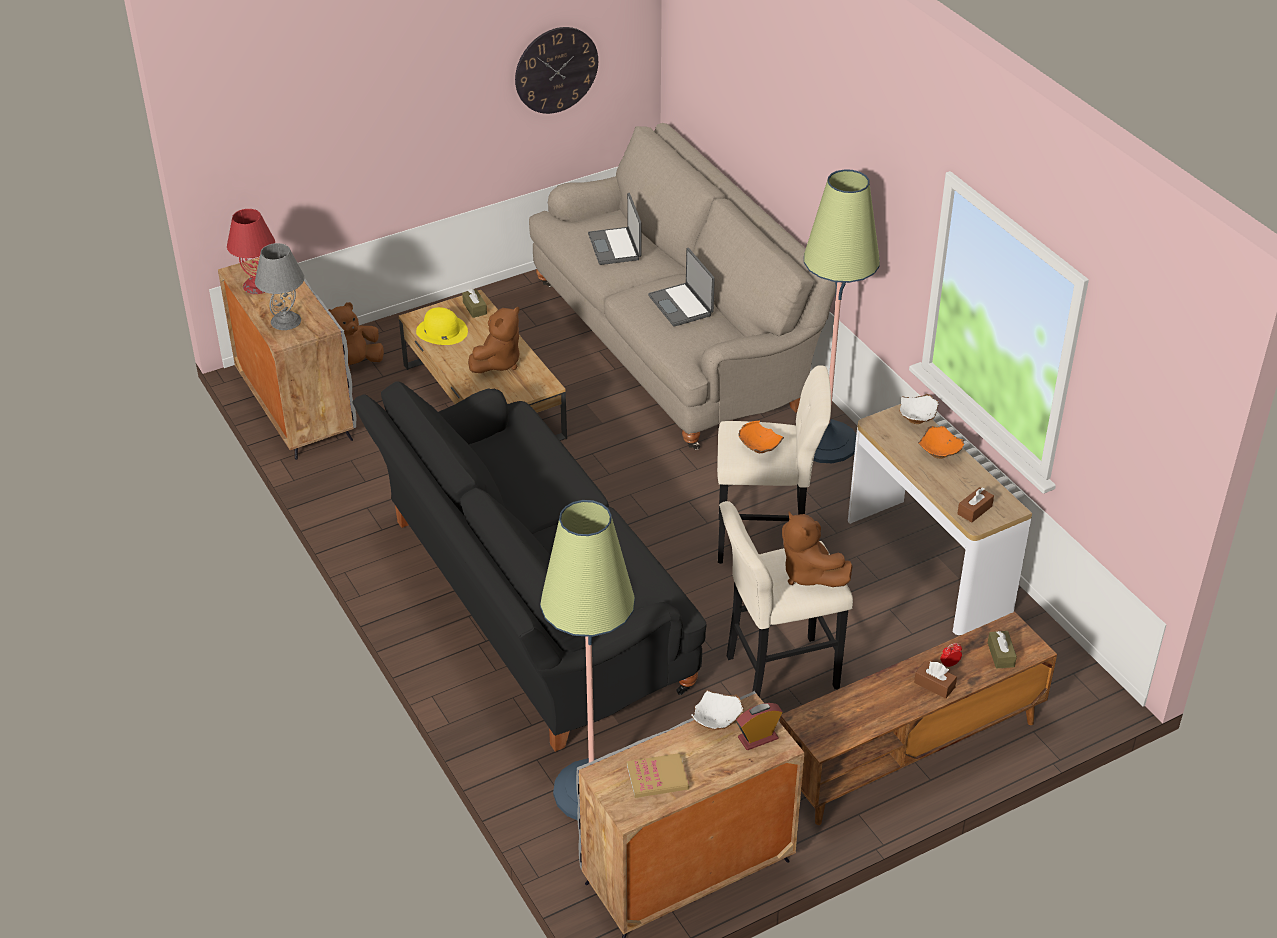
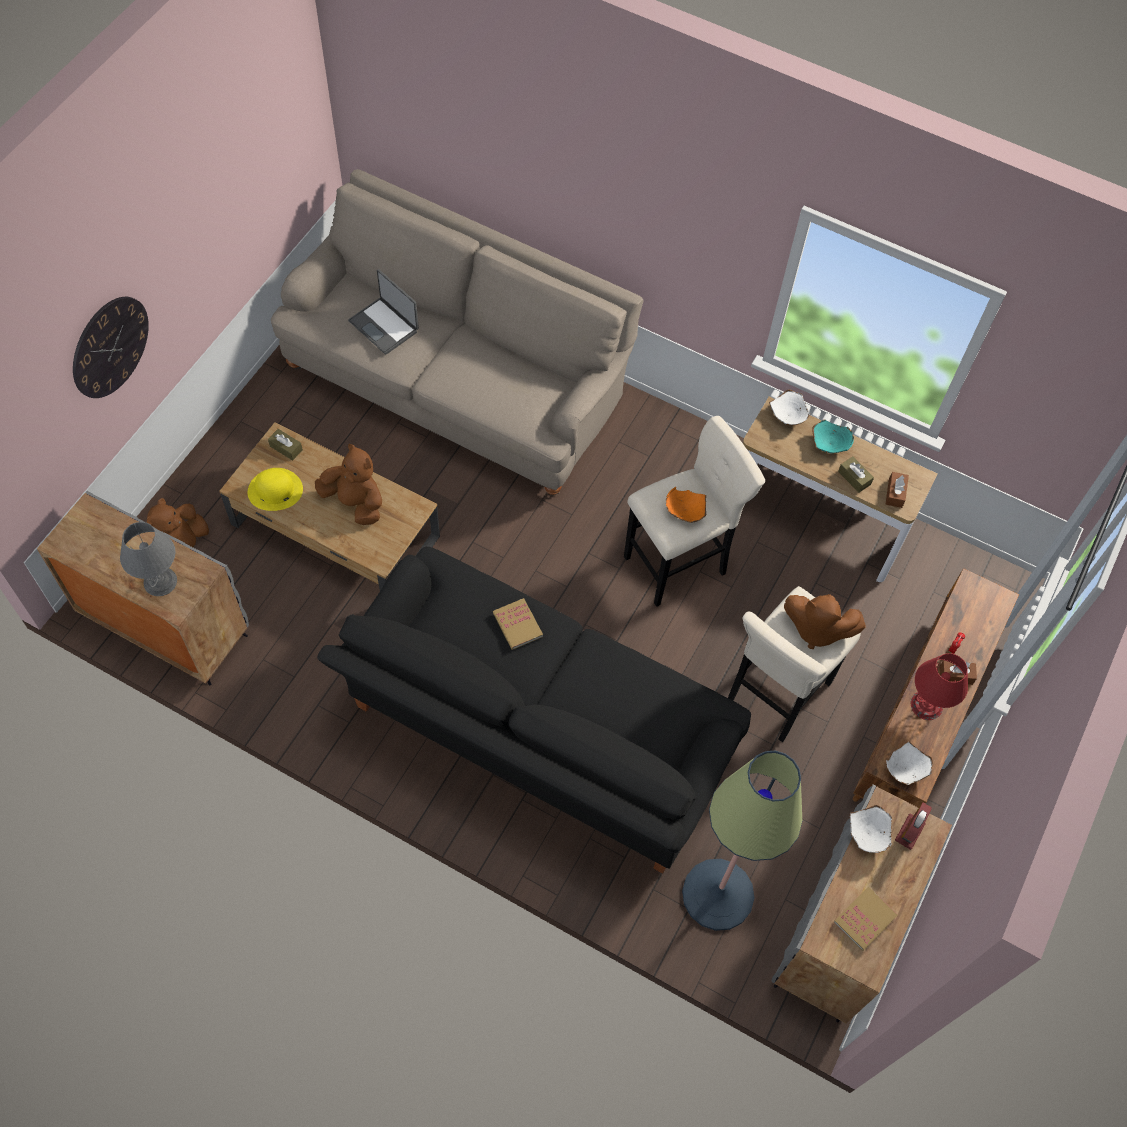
camera: 35 degrees left, 20 degrees up
(257, 285) = (95, 550): red table lamp -> red table lamp (926, 705)
(498, 362) = (355, 502): brown plush toy -> brown plush toy turned 60 degrees counterclockwise
(549, 474) = (517, 625): none -> book
(556, 70) = (255, 172): wall clock -> wall clock (110, 347)
(681, 305) = (493, 370): laptop -> none
(819, 730) = (905, 770): none -> white bowl
(825, 442) = (655, 433): floor lamp -> none
(940, 452) = (829, 444): orange bowl -> turquoise bowl
(1001, 655) = (982, 617): brown tissue box -> brown tissue box (854, 478)

